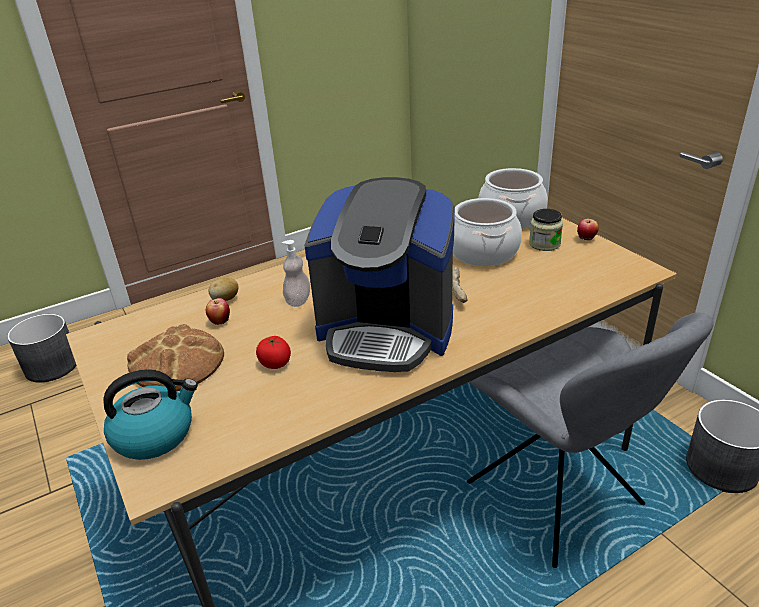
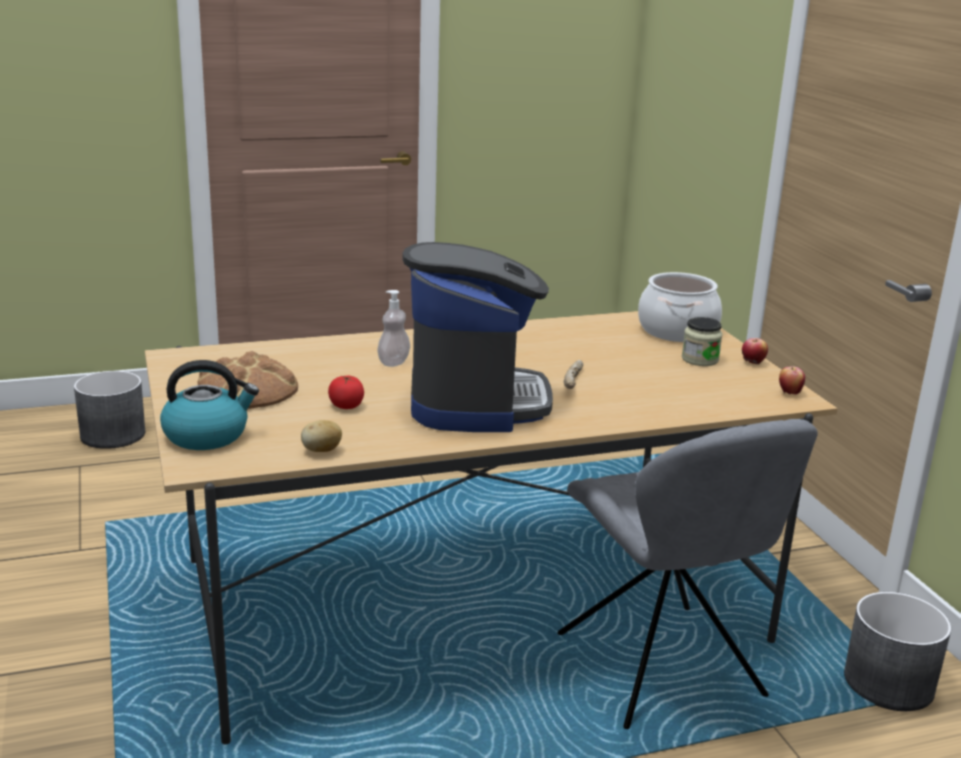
camera: 10 degrees right, 10 degrees down
(220, 322) = (304, 365): apple -> apple (789, 393)
(225, 299) = (317, 349): potato -> potato (321, 451)
(386, 331) = (474, 401): coffee machine -> coffee machine turned 120 degrees counterclockwise
(483, 252) = (623, 355): cooking pot -> none

